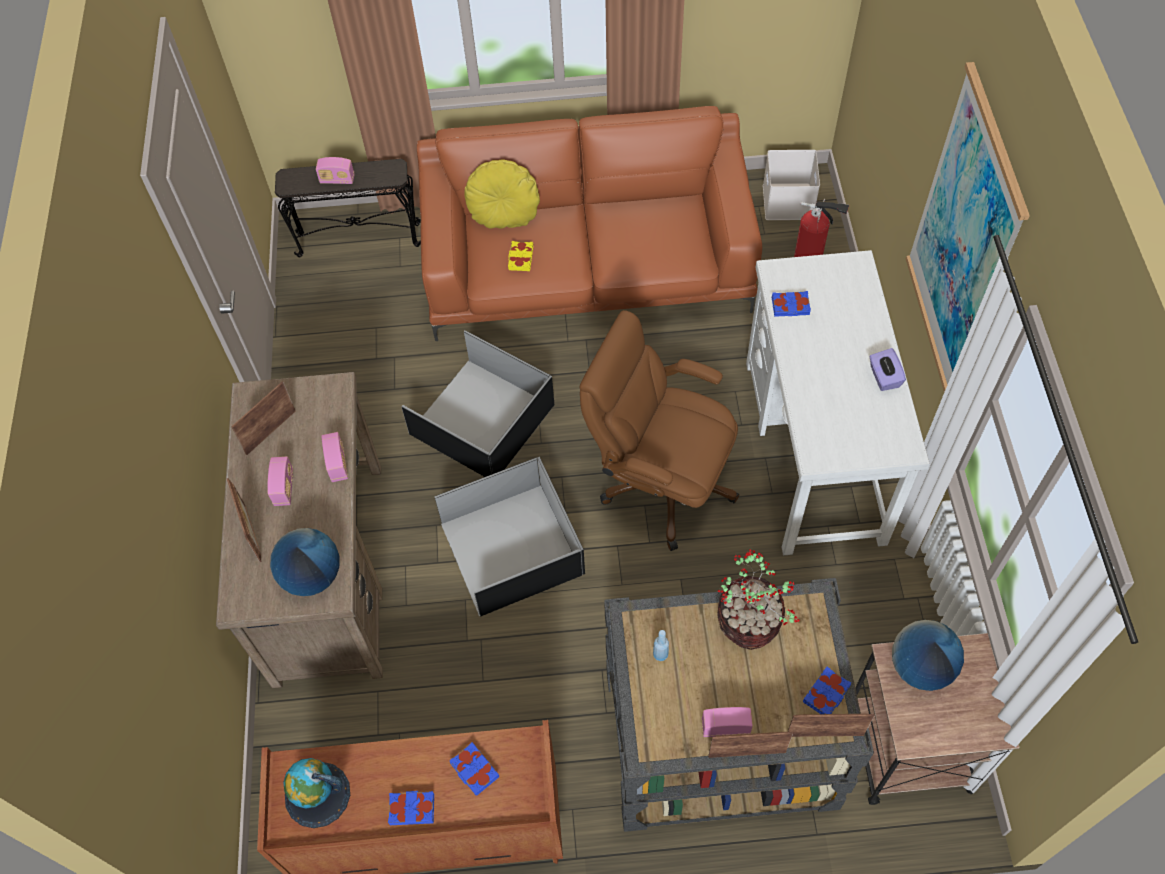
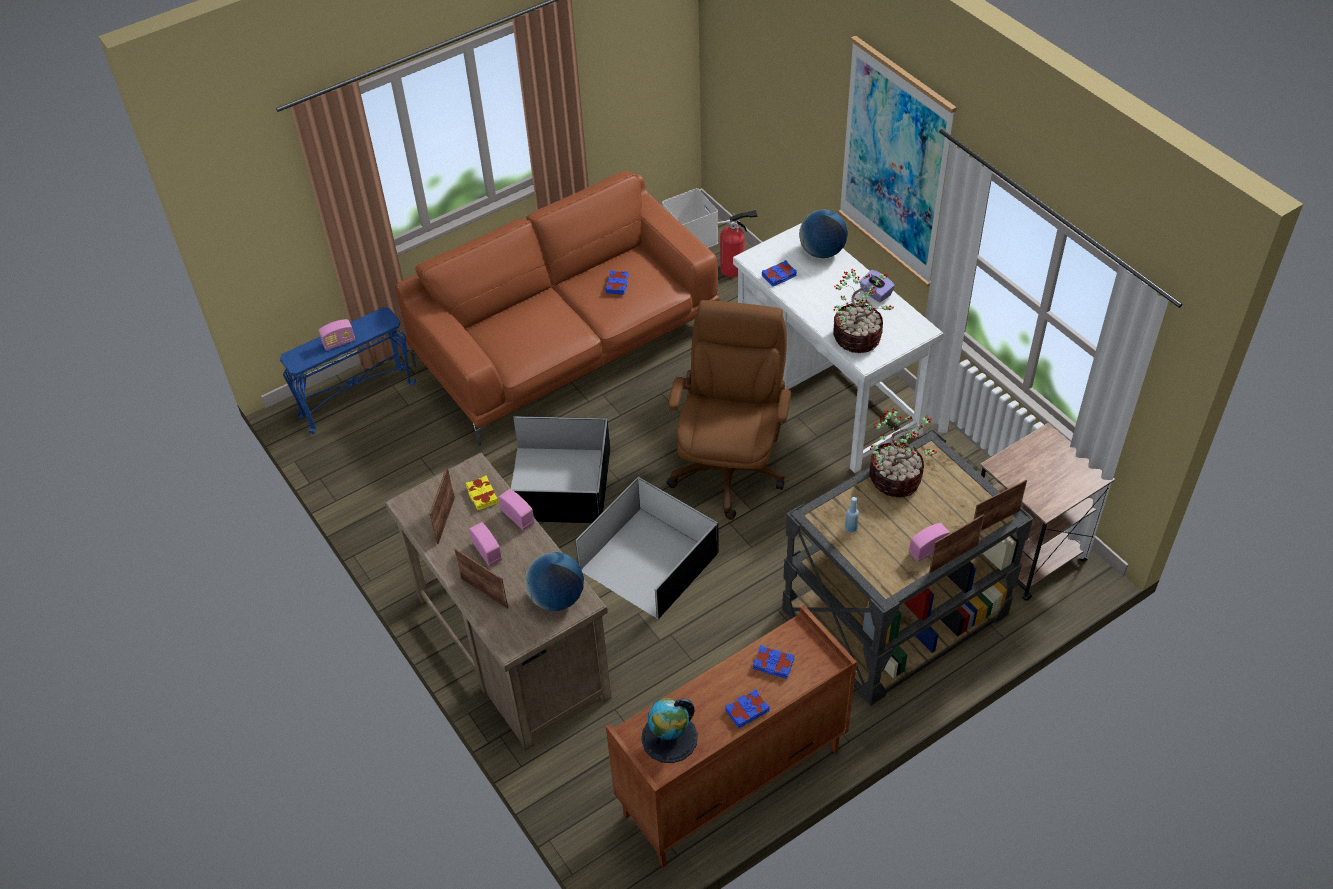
camera: 30 degrees left, 10 degrees down
(359, 240) = (357, 401): black side table -> blue side table
(505, 218) = (498, 318): yellow pillow -> none
(520, 258) = (532, 340): yellow book -> yellow book (482, 495)
(660, 482) = (730, 466): brown office chair -> brown office chair turned 105 degrees clockwise
(826, 424) = (858, 338): none -> potted plant
(826, 694) = (978, 498): blue book -> blue book (617, 284)
(920, 667) = (1021, 462): globe -> globe (822, 252)

